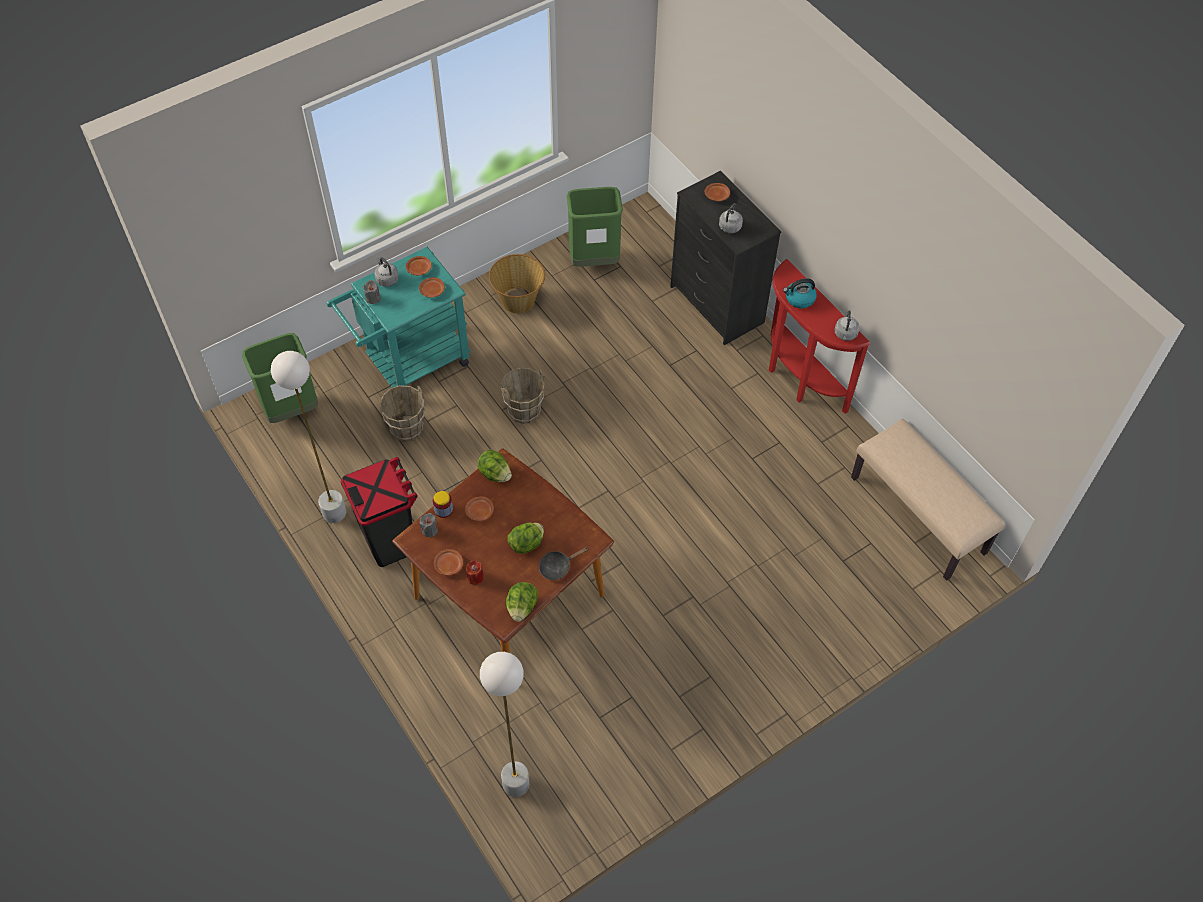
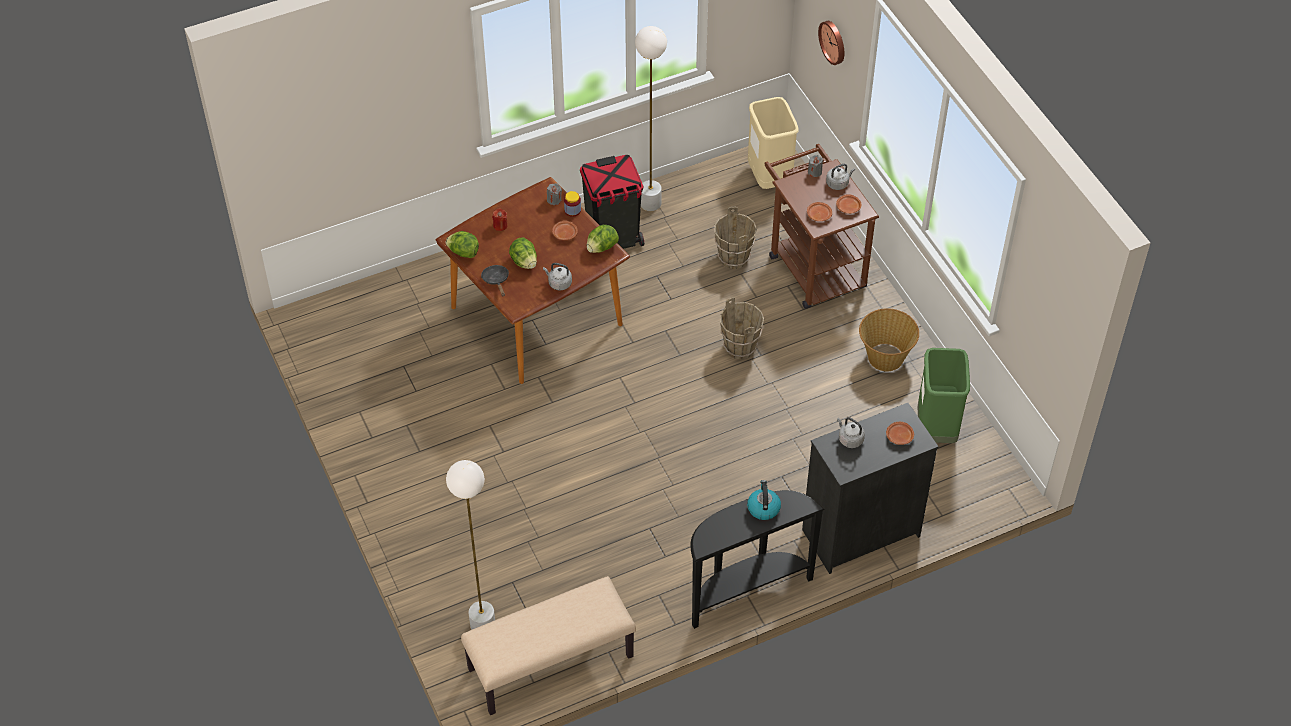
camera: 100 degrees right, 5 degrees down
(257, 231) = (833, 42): none -> wall clock
(291, 410) = (769, 178): green trash can -> beige trash can
(410, 363) = (812, 265): turquoise cart -> brown cart
(448, 565) = (517, 209): brown plate -> none
(515, 784) = (362, 303): white floor lamp -> white floor lamp (483, 625)
(798, 379) = (745, 590): red console table -> black console table
(845, 335) = (708, 539): grey kettle -> grey kettle (558, 283)

